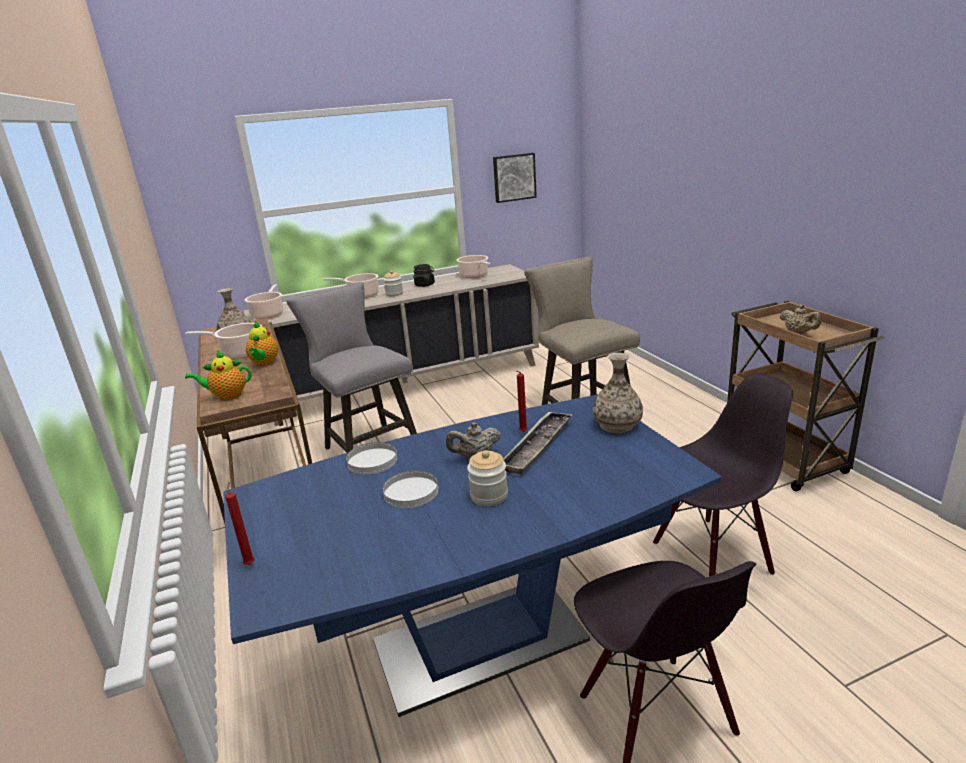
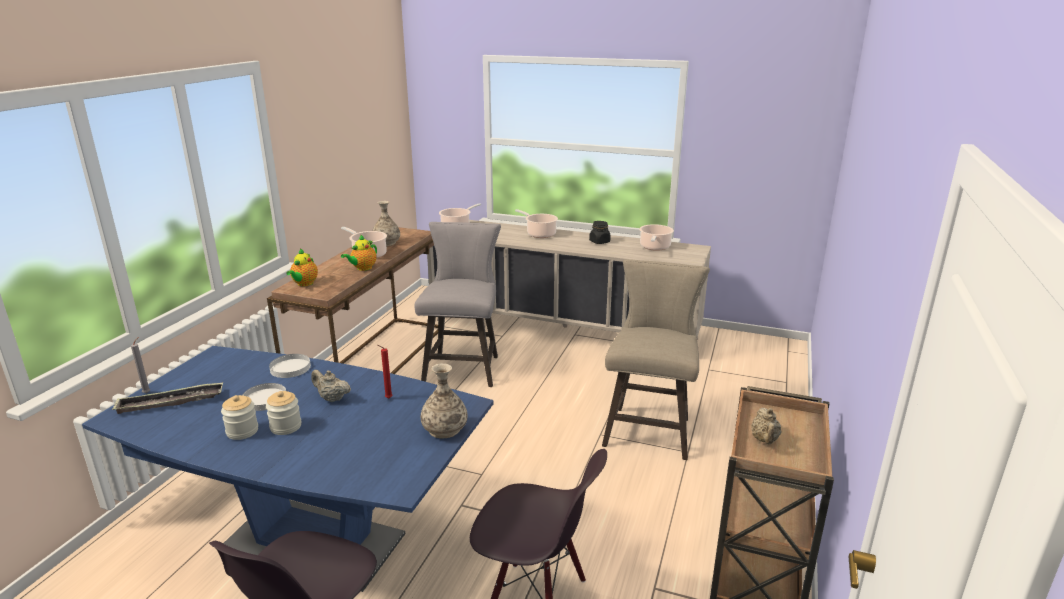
camera: 40 degrees right, 0 degrees up
(227, 396) = (304, 284): teapot -> teapot turned 105 degrees counterclockwise
(250, 563) = (148, 392): red candle -> grey candle
(394, 294) = (562, 242): jar -> jar (242, 431)
(514, 177) = (747, 154): picture -> none
(537, 446) = (372, 413): tray -> tray (171, 402)

